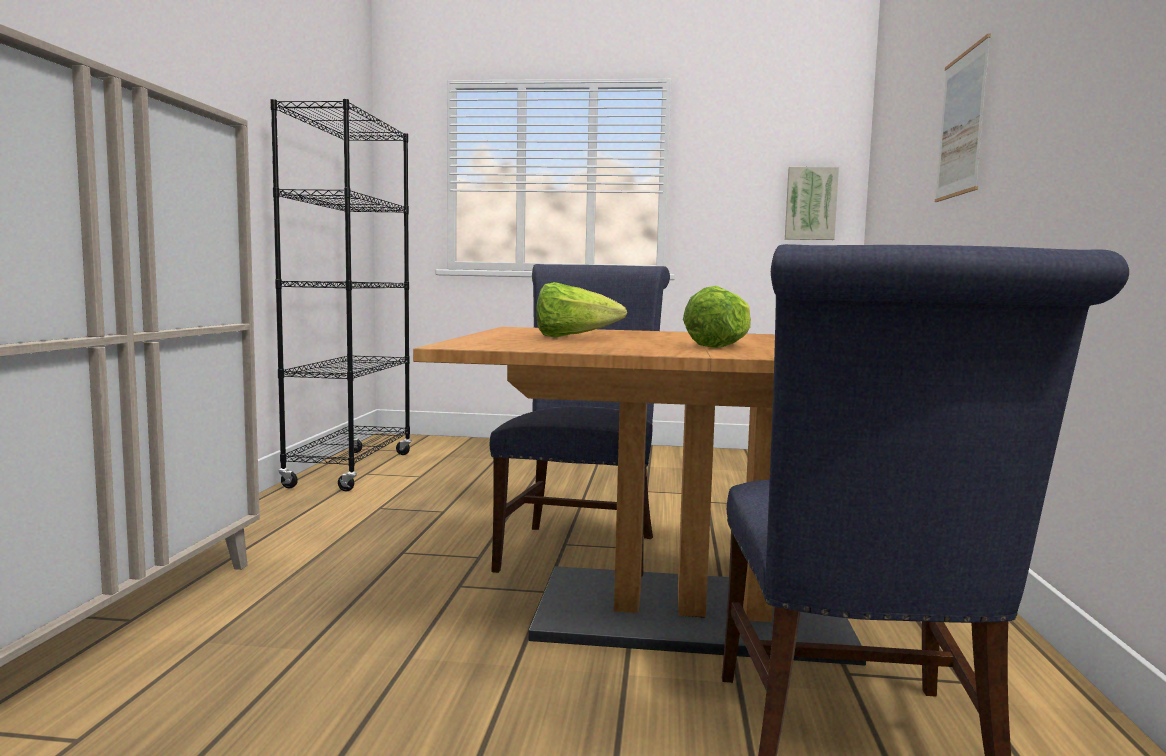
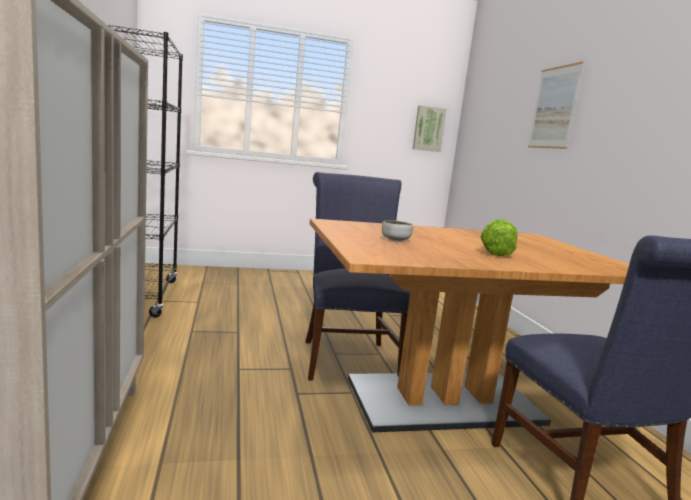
camera: 20 degrees left, 5 degrees up
(572, 337) = (395, 240): lettuce -> bowl

